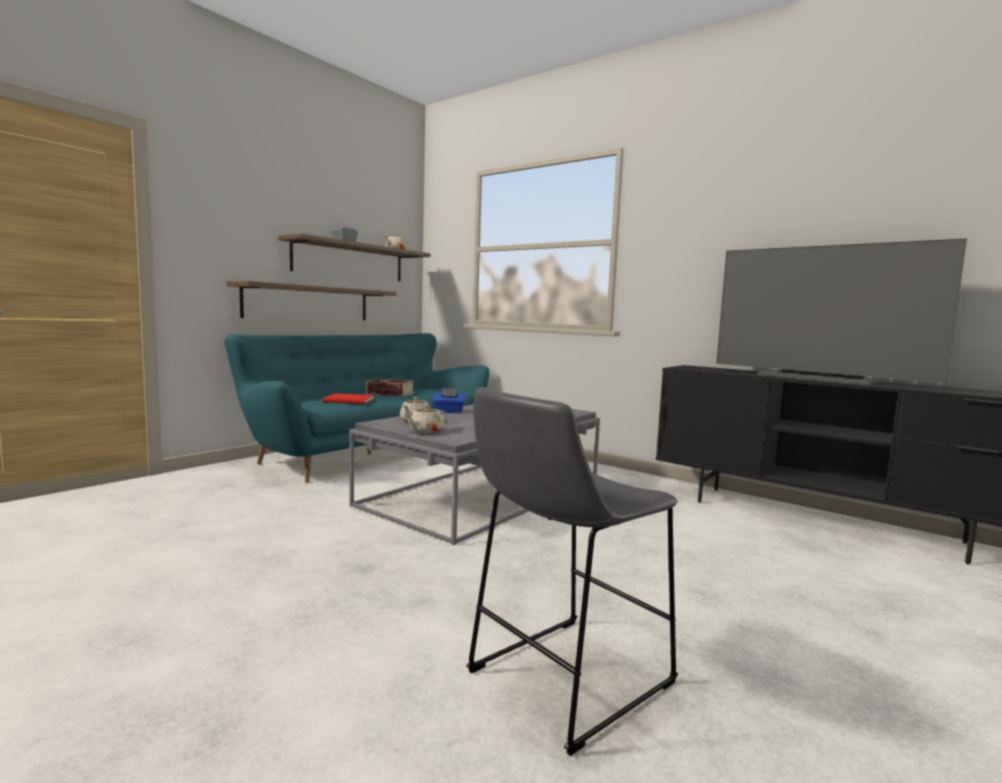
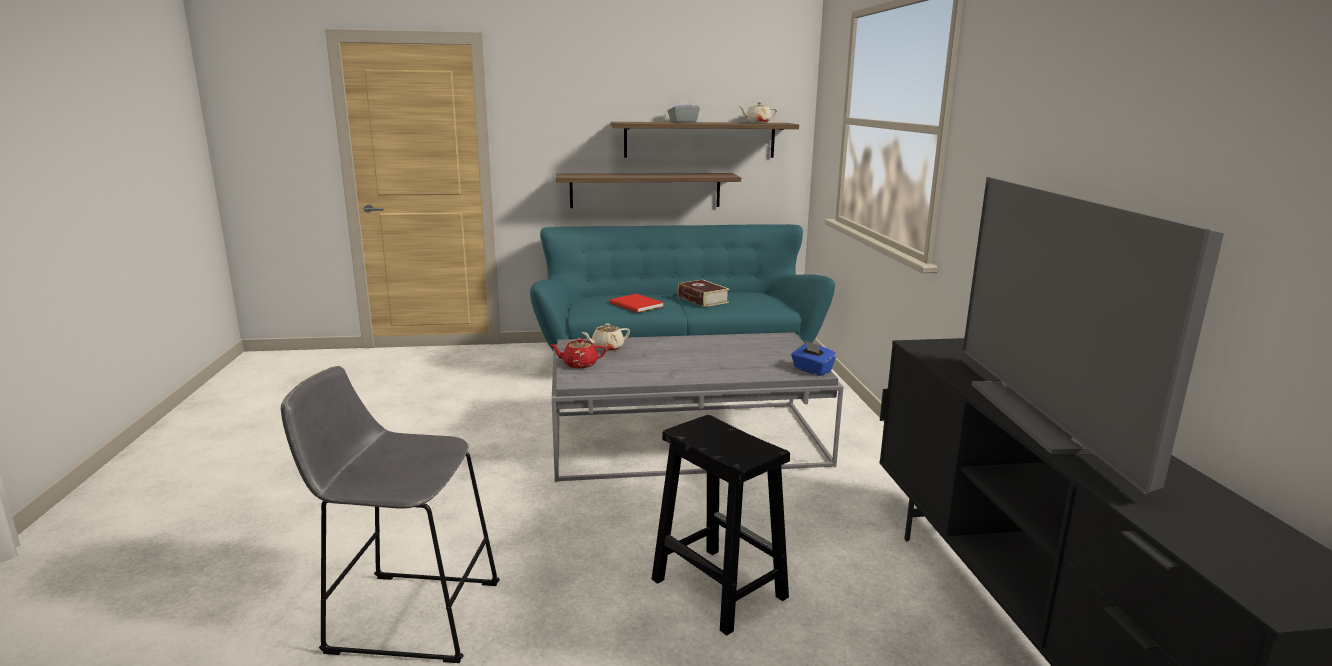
camera: 45 degrees right, 10 degrees up
(425, 431) = (579, 364): beige teapot -> red teapot
(449, 412) = (672, 341): blue tissue box -> blue tissue box (812, 370)
(685, 558) = (717, 587): none -> black stool

